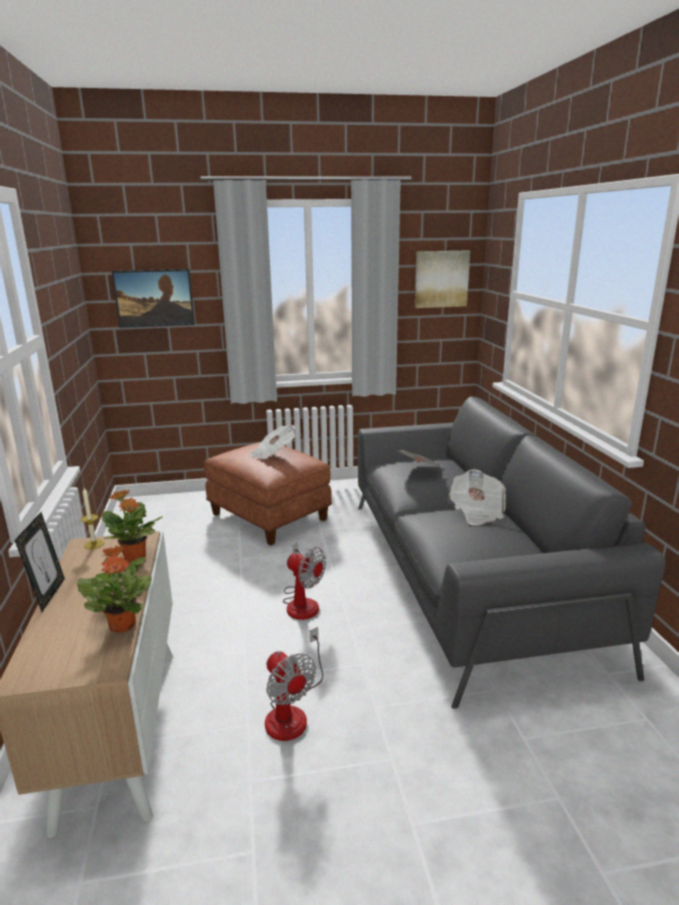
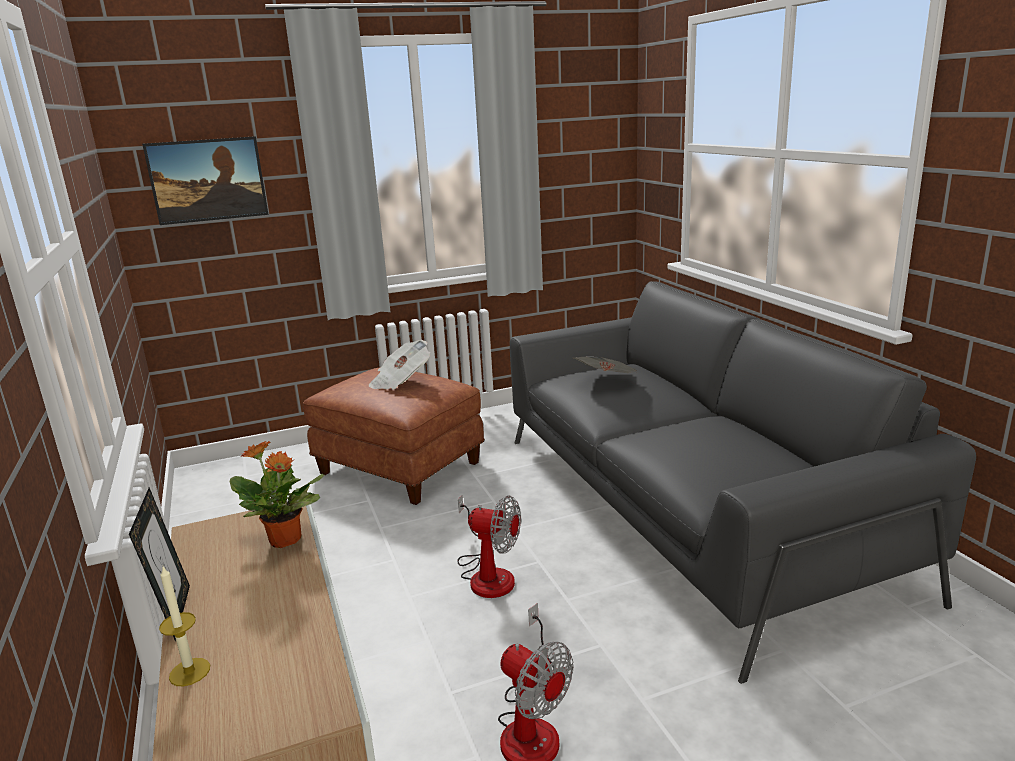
camera: 10 degrees left, 0 degrees up
(94, 544) = (213, 530): candle -> candle (189, 672)
(123, 624) = (314, 640): potted plant -> none
(441, 279) = (587, 136): picture -> none
(476, 512) = (706, 424): newspaper -> none

